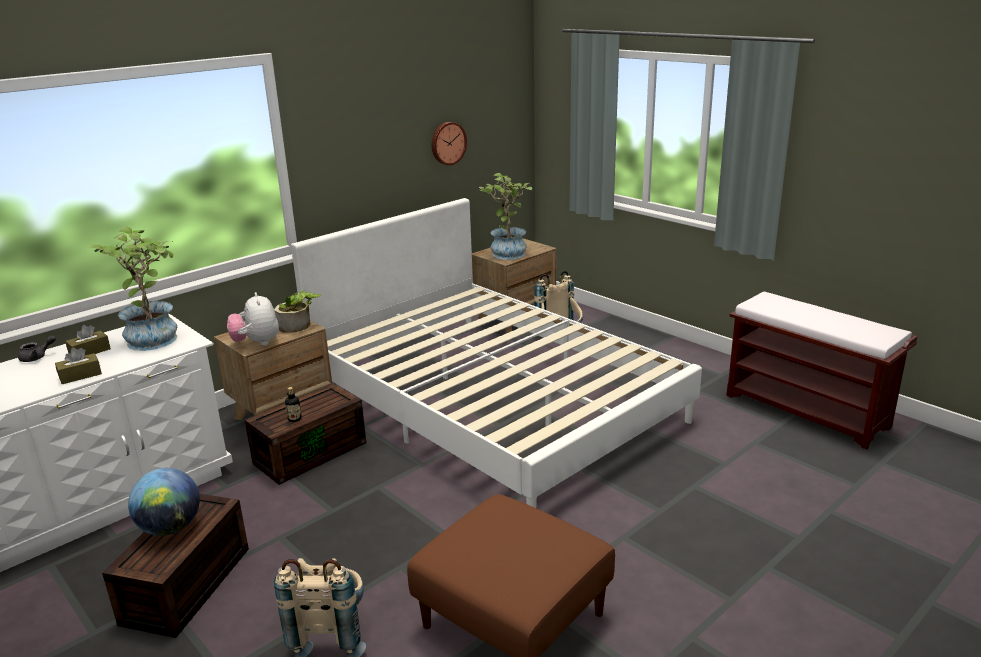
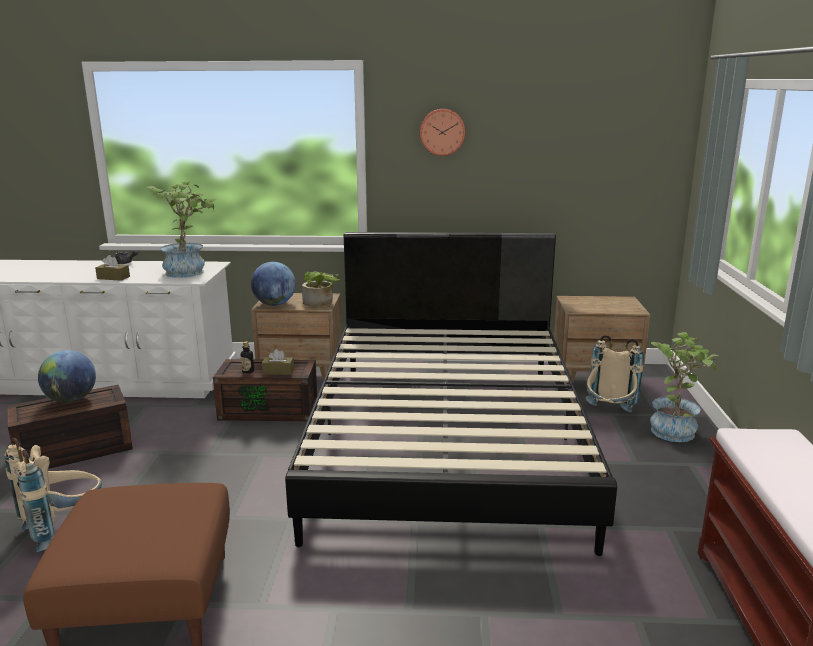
camera: 45 degrees right, 5 degrees down
(89, 352) = (148, 268): brown tissue box -> brown tissue box (278, 371)
(256, 343) = (274, 304): plush toy -> globe
(447, 143) = (557, 174): wall clock -> wall clock (442, 132)
(493, 403) = (447, 439): white bed -> black bed
(507, 252) = (592, 303): potted plant -> potted plant (674, 429)

